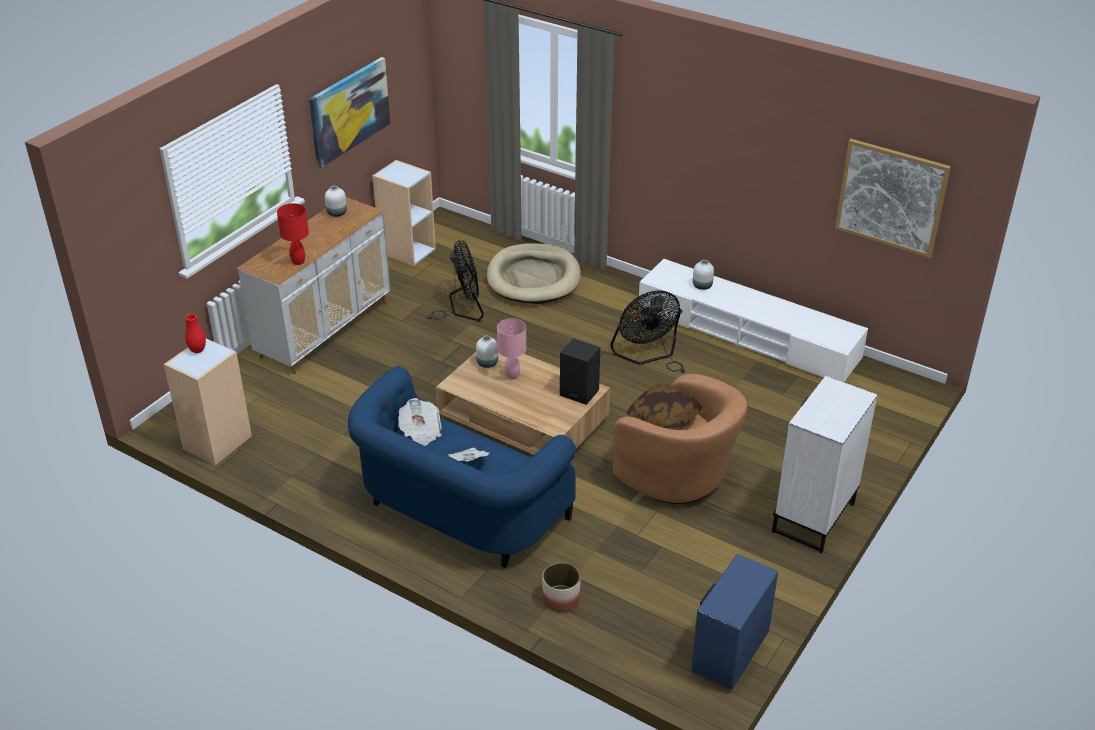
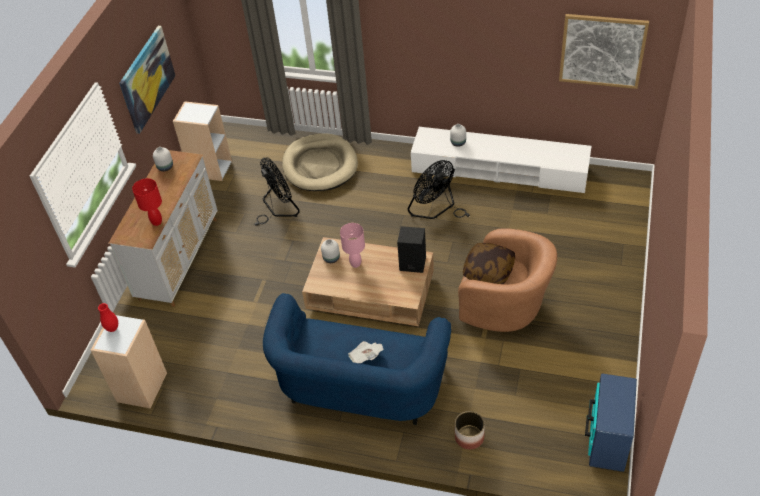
camera: 15 degrees left, 10 degrees up
(420, 432) = (316, 340): newspaper -> none
(813, 518) = (614, 311): white dresser -> none

